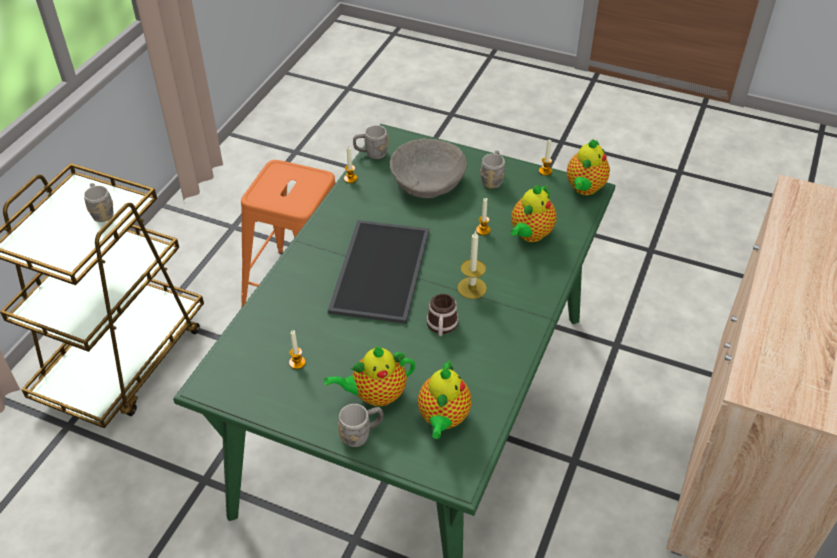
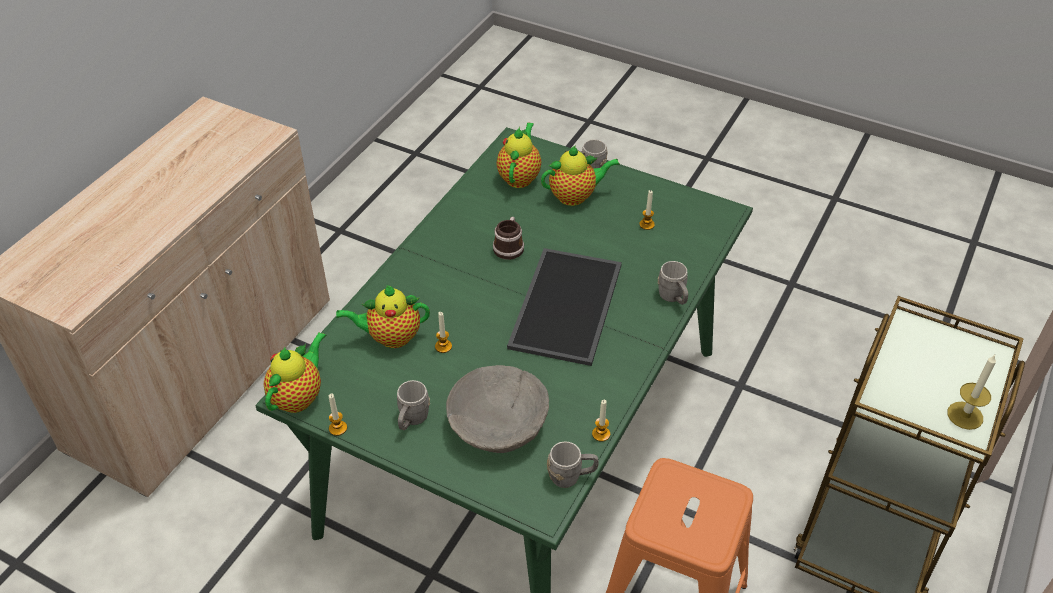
camera: 175 degrees left, 0 degrees up
(101, 212) = (911, 394): grey mug -> grey mug (673, 298)
(472, 288) = (471, 281): candle -> candle (965, 415)
(530, 235) = (390, 337): teapot -> teapot turned 135 degrees counterclockwise

